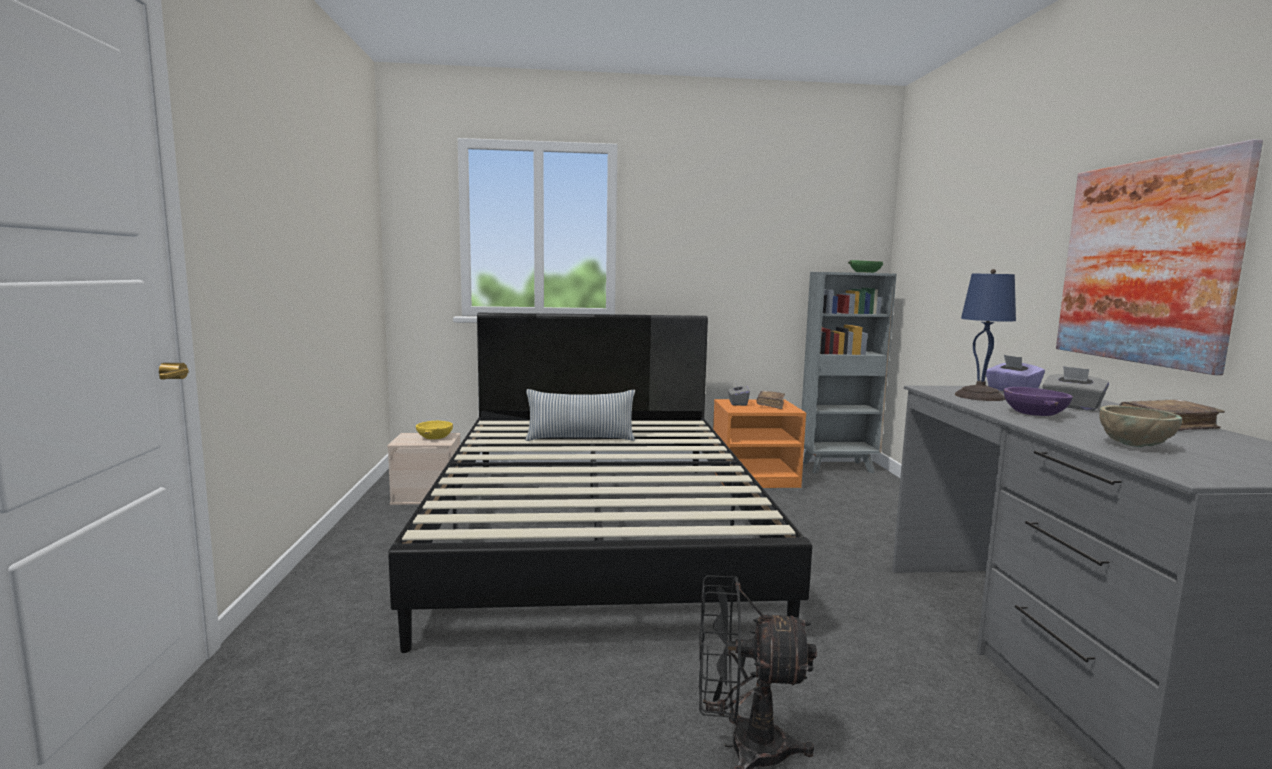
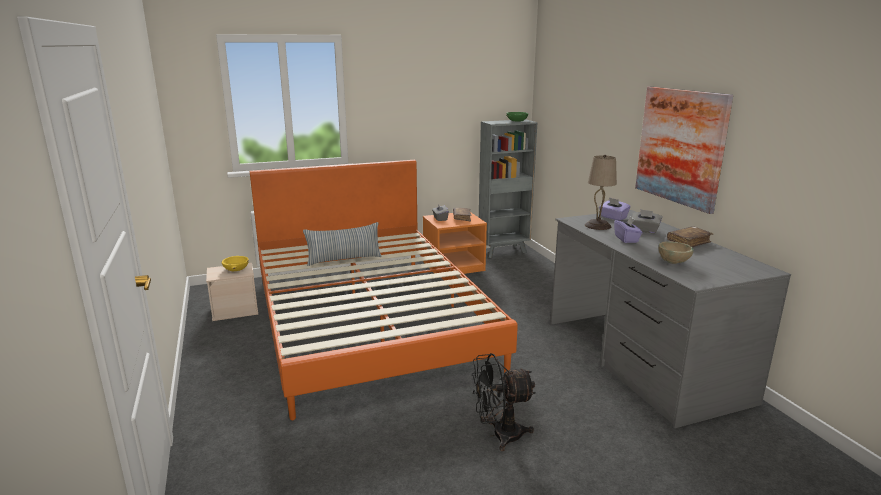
camera: 15 degrees left, 10 degrees up
(597, 531) = (369, 322): black bed -> orange bed
(980, 396) = (598, 226): blue table lamp -> beige table lamp
(1033, 413) = (626, 239): purple bowl -> purple tissue box

